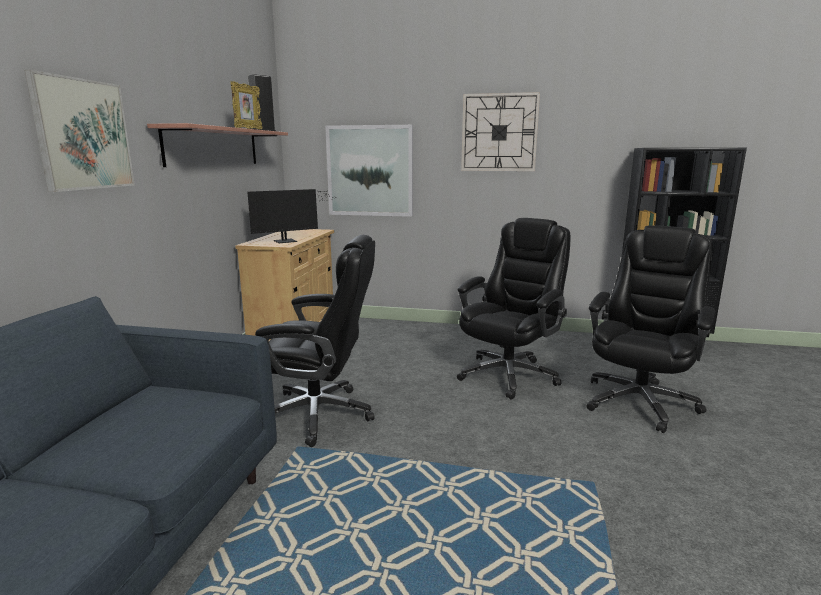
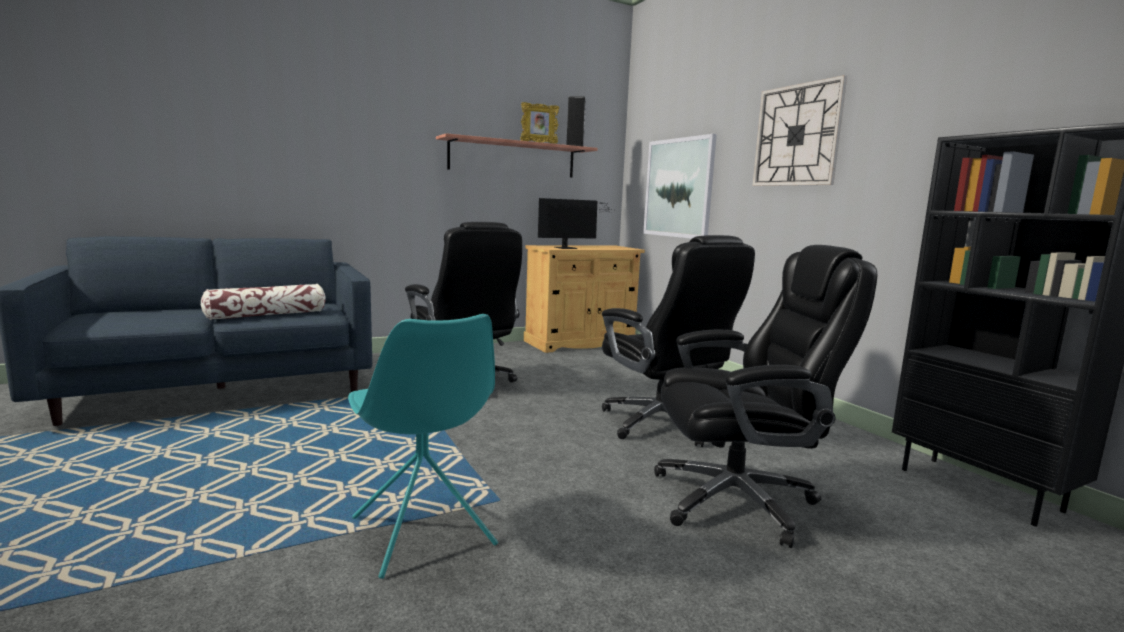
camera: 50 degrees right, 5 degrees down
(83, 134) = (374, 141): picture -> none
(154, 439) = (267, 315): none -> pillow
(289, 241) = (569, 248): monitor -> monitor turned 45 degrees counterclockwise
(509, 374) = (663, 424): black office chair -> black office chair turned 60 degrees clockwise
(632, 537) = (423, 533): none -> turquoise chair

